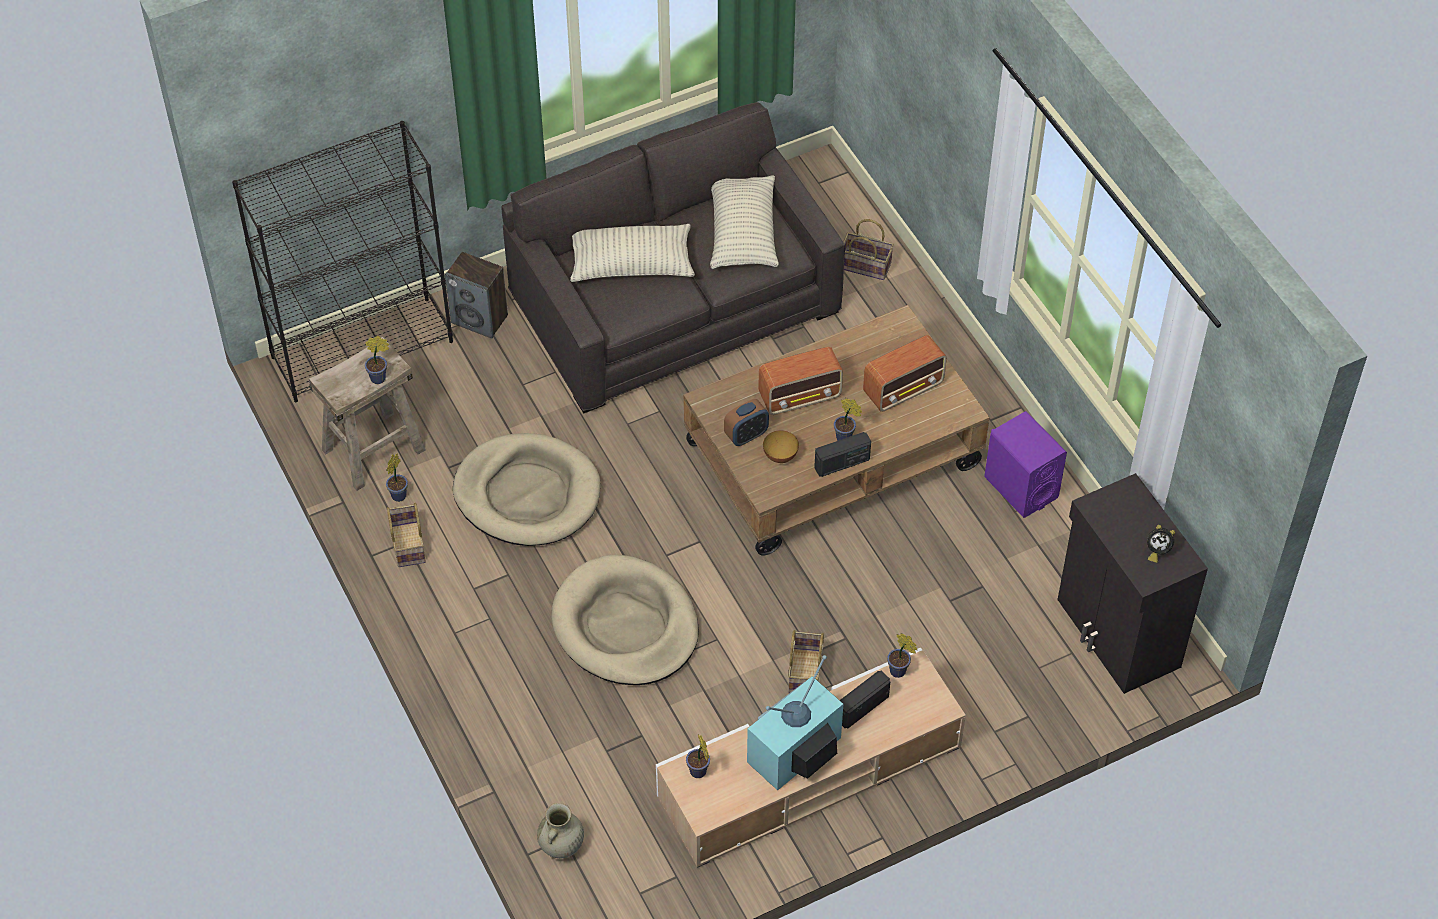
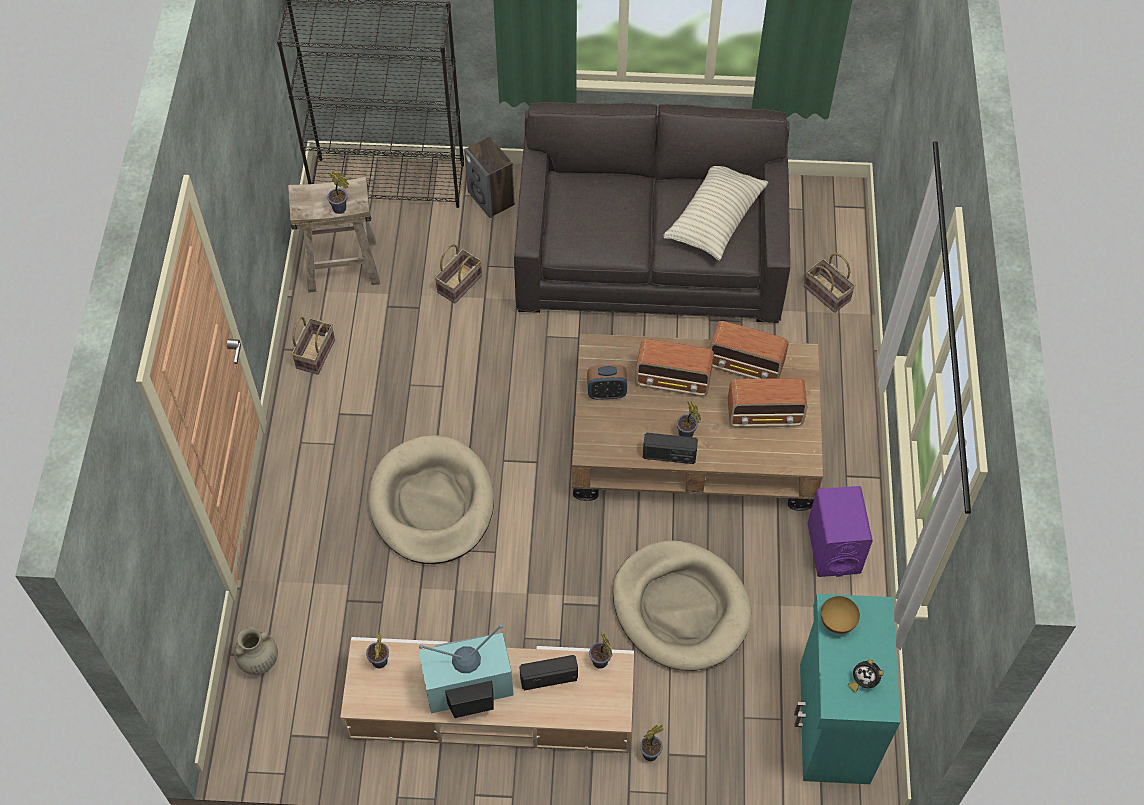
camera: 30 degrees right, 5 degrees up
(400, 494) = (337, 310): potted plant -> potted plant (652, 752)
(527, 494) = (431, 356): beige dog bed -> beige dog bed (681, 608)
(632, 264) = (607, 205): pillow -> none
(780, 456) = (622, 424): bowl -> bowl (837, 622)
(806, 673) = (546, 619): basket -> basket (459, 285)
(857, 354) = (746, 366): none -> radio
(1117, 635) = (832, 724): black cabinet -> turquoise cabinet

